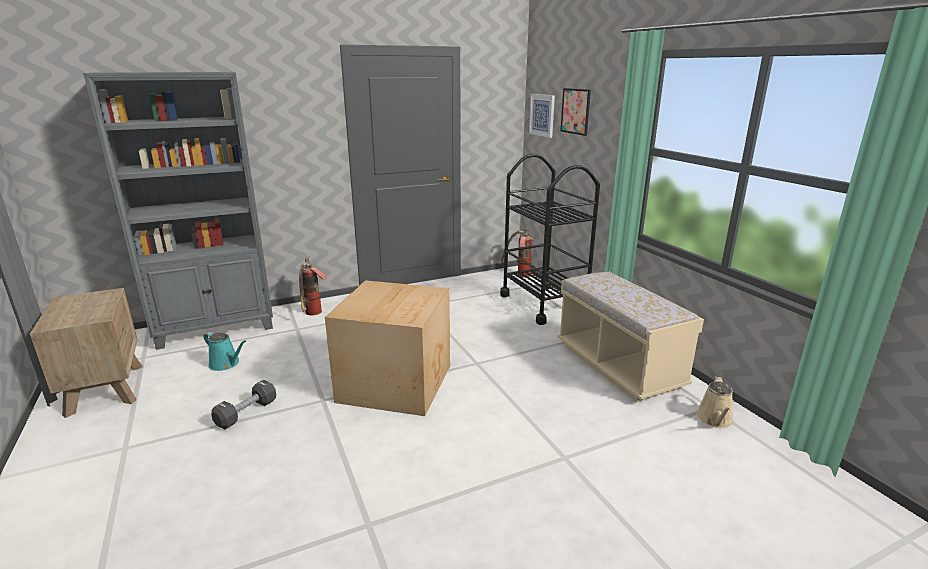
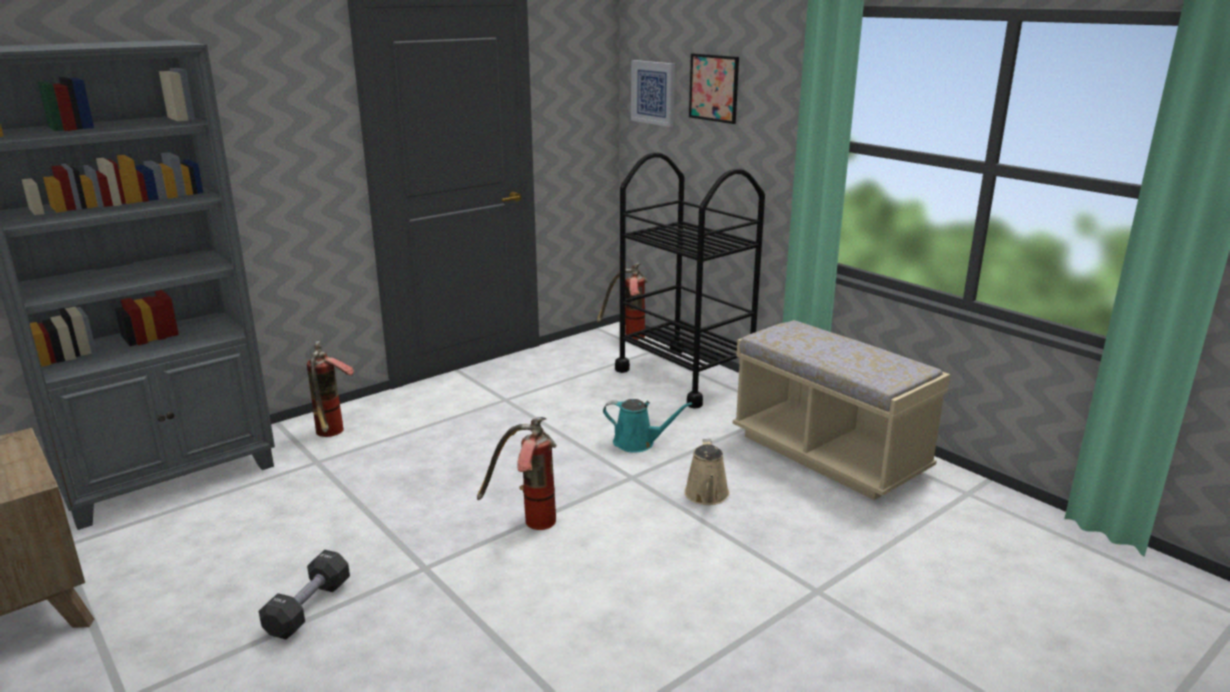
camera: 15 degrees left, 0 degrees up
(226, 364) = (225, 535): turquoise watering can -> turquoise watering can (638, 443)
(397, 382) = (528, 523): cardboard box -> fire extinguisher
(715, 420) = (979, 509): beige watering can -> beige watering can (707, 496)

